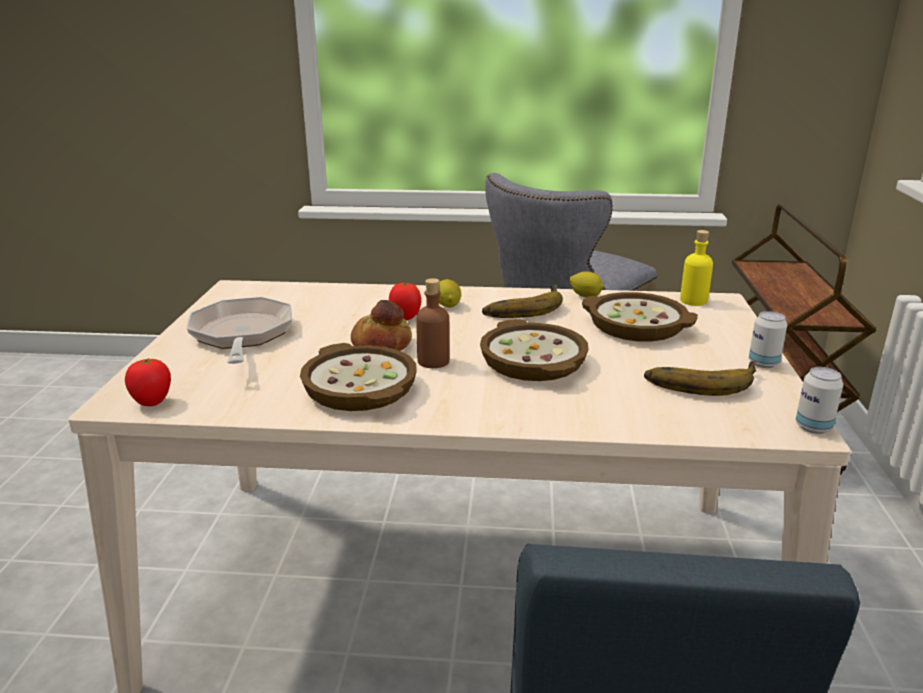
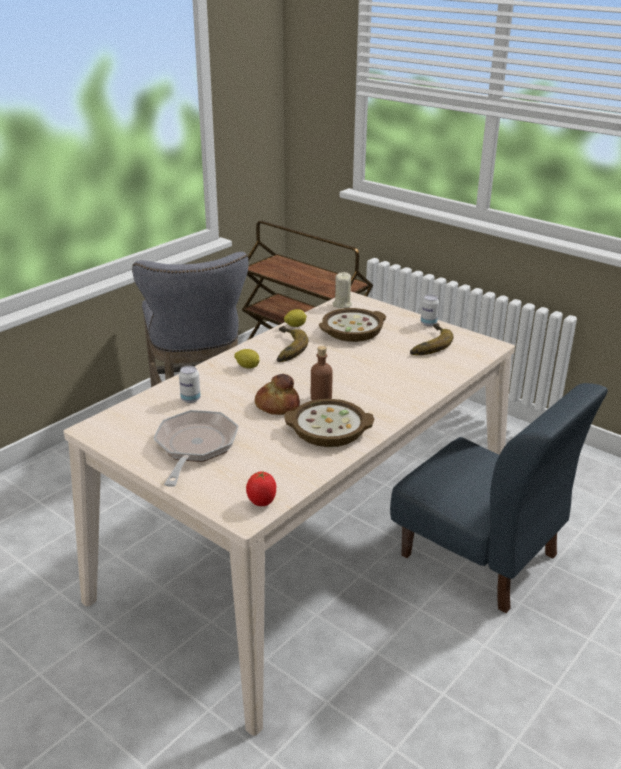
camera: 55 degrees left, 5 degrees up
(242, 335) = (195, 447): frying pan -> frying pan turned 75 degrees clockwise
(405, 318) = (248, 386): tomato -> none
(534, 362) = (358, 372): bowl -> none
(693, 301) = (342, 304): yellow bottle -> beige candle
(813, 427) = (491, 342): can -> can (190, 399)

